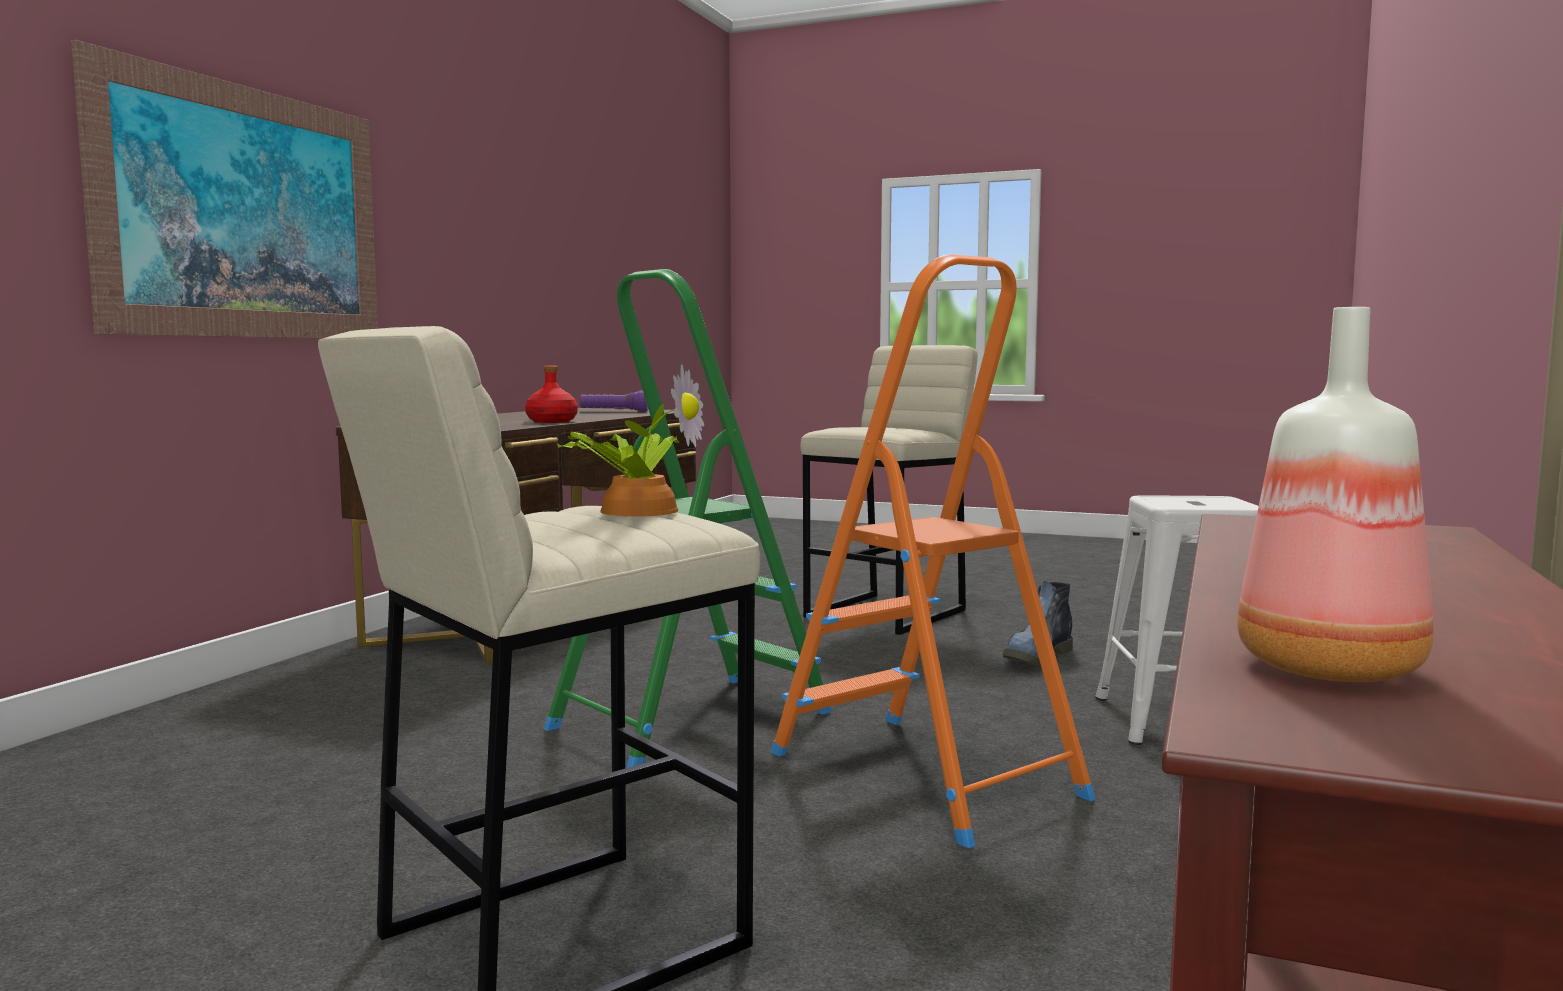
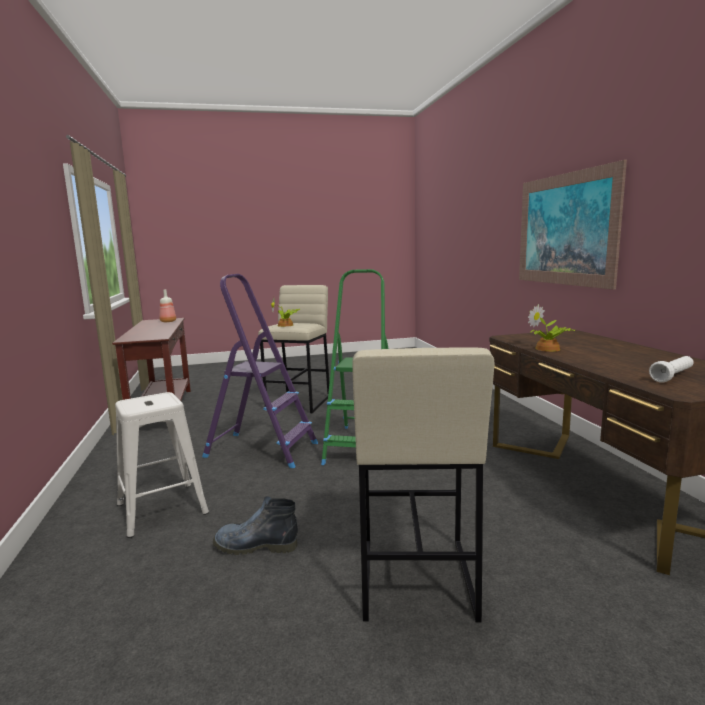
camera: 145 degrees right, 5 degrees up
(552, 421) = (548, 349): red bottle -> potted plant
(614, 411) = (672, 377): purple flashlight -> white flashlight
(921, 773) = (262, 450): orange step ladder -> purple step ladder
(1038, 658) = (254, 546): boot -> boot turned 90 degrees counterclockwise

